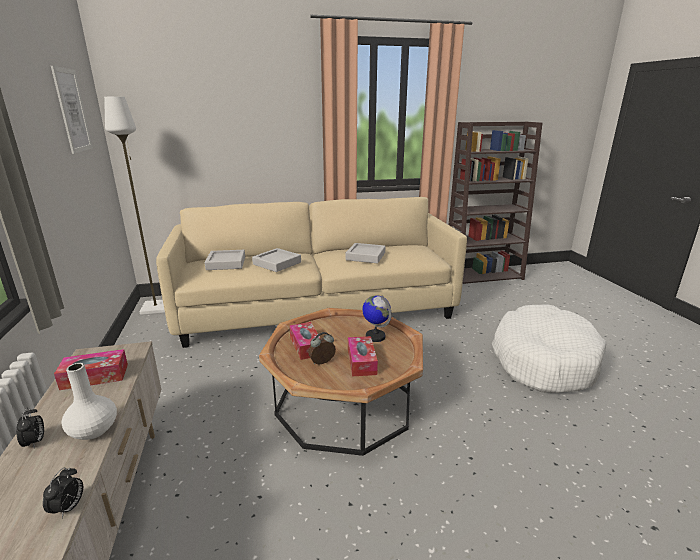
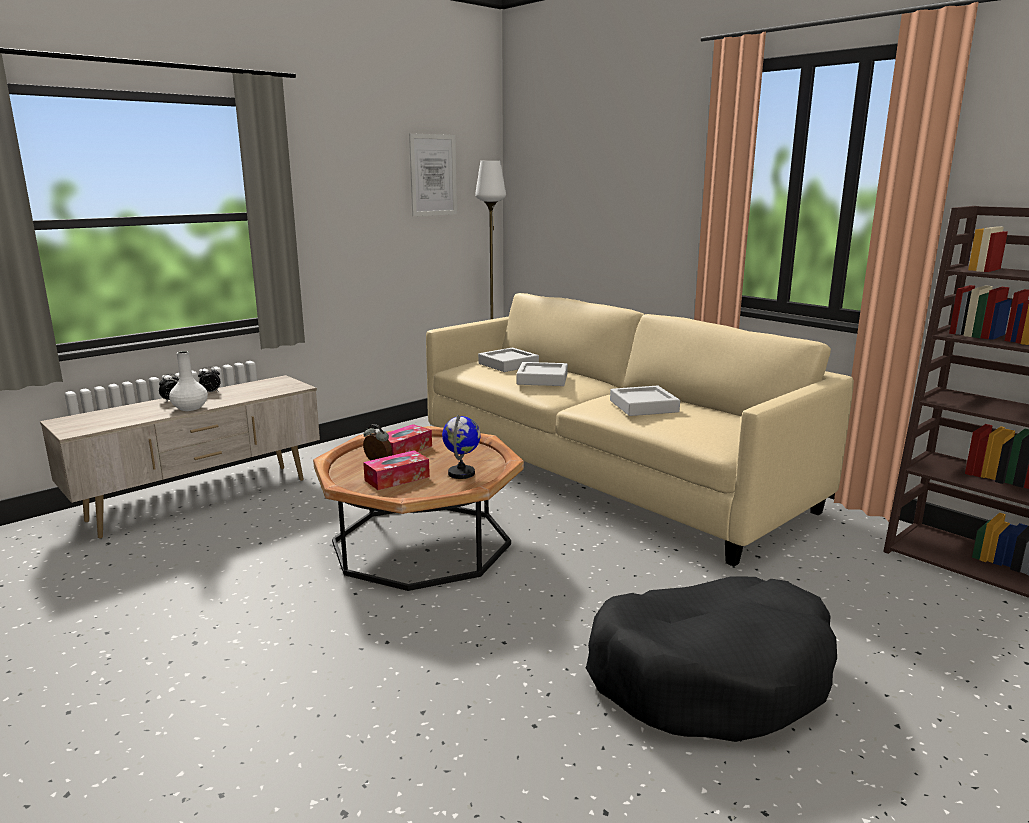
camera: 60 degrees right, 5 degrees down
(69, 508) = (117, 425): alarm clock -> alarm clock (211, 392)
(95, 376) = (252, 389): tissue box -> none
(543, 360) = (710, 676): white dog bed -> black dog bed

